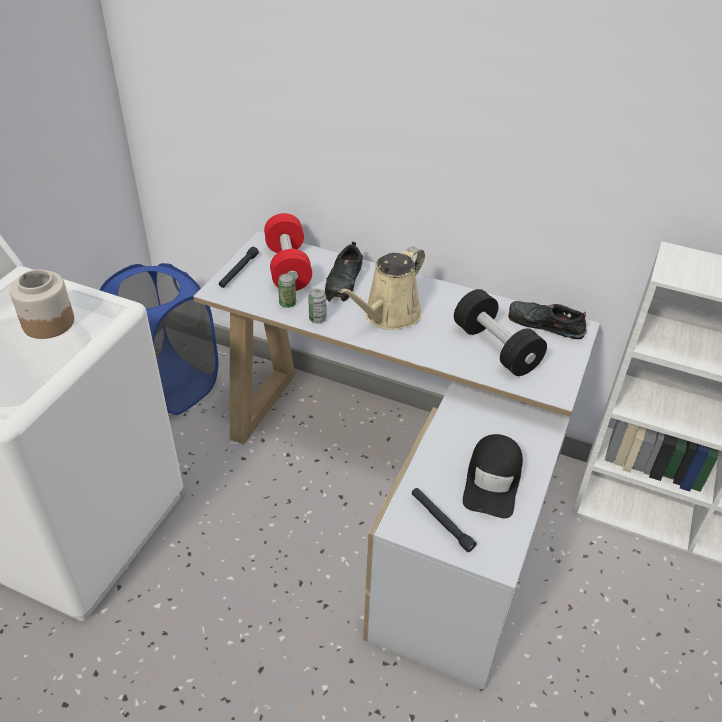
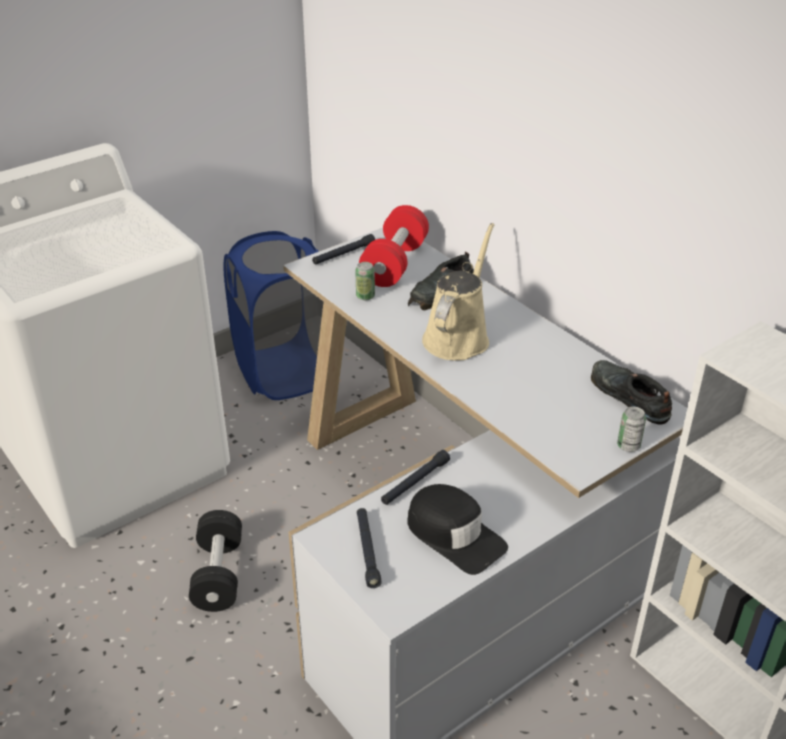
camera: 30 degrees right, 5 degrees down
(48, 323) = (109, 239): jar -> none
(317, 319) = (382, 318): can -> can (628, 446)
(388, 315) = (458, 336): beige watering can -> beige watering can turned 135 degrees clockwise
(431, 449) = (415, 482): none -> black flashlight
(493, 481) = (454, 535): black cap -> black cap turned 90 degrees counterclockwise
(495, 348) = (548, 402): black dumbbell -> black dumbbell (218, 574)

